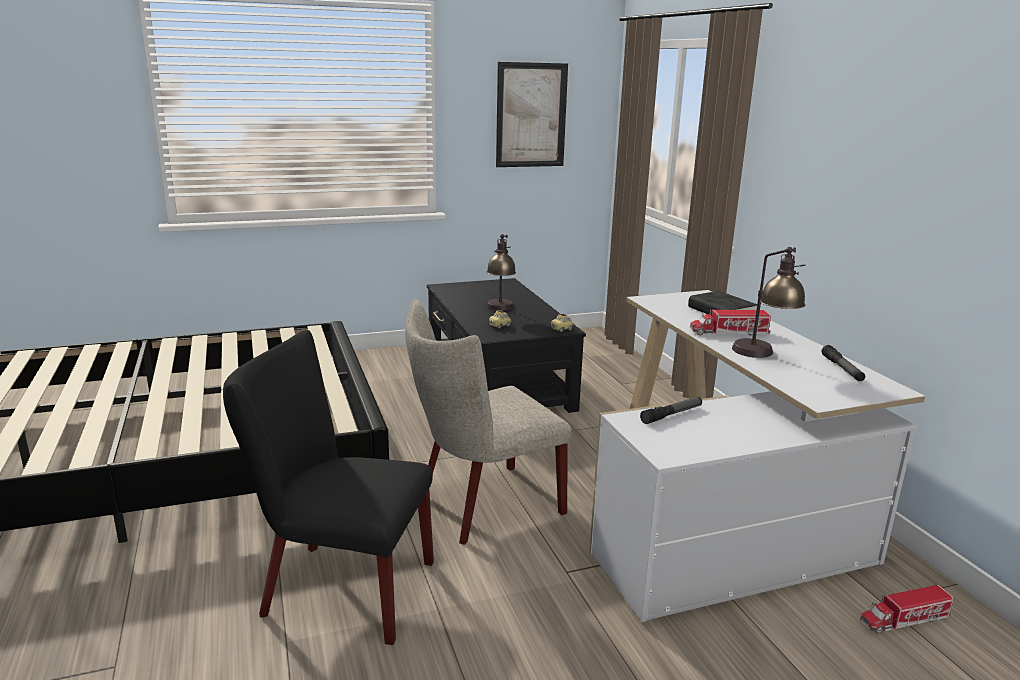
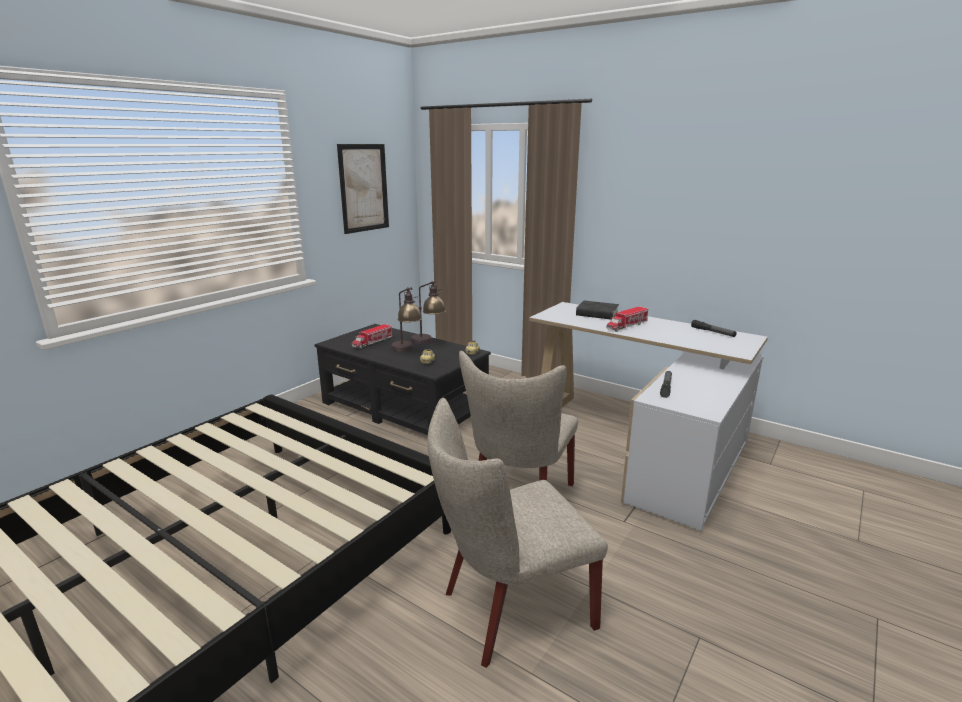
camera: 35 degrees left, 0 degrees up
(338, 588) = (509, 611): black chair -> beige chair
(762, 356) = (668, 335): table lamp -> table lamp (428, 341)
(904, 620) = (787, 468): toy truck -> toy truck (372, 342)

